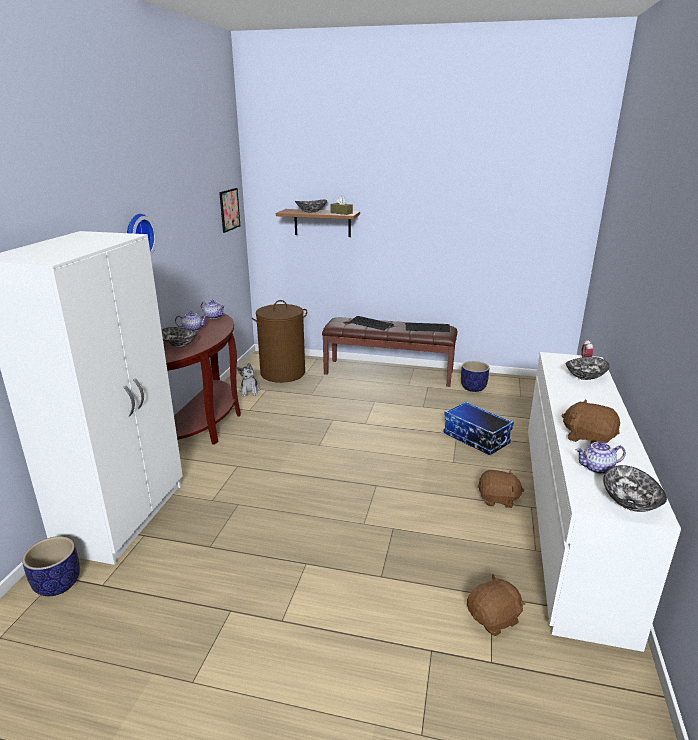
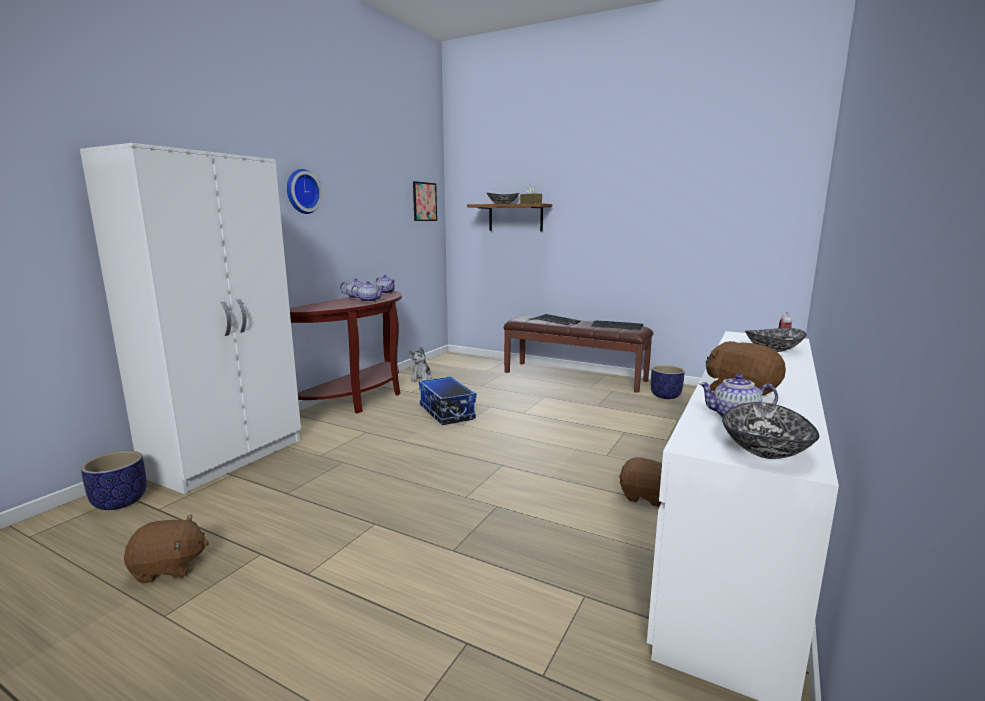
camera: 15 degrees right, 10 degrees down
(179, 345) = (332, 304): bowl -> none
(211, 335) = (369, 301): none -> teapot
(282, 373) = (463, 368): brown laundry basket -> none
(475, 439) = (645, 438): storage box -> storage box (446, 412)
(493, 619) = (574, 623): brown plush toy -> brown plush toy (169, 568)

